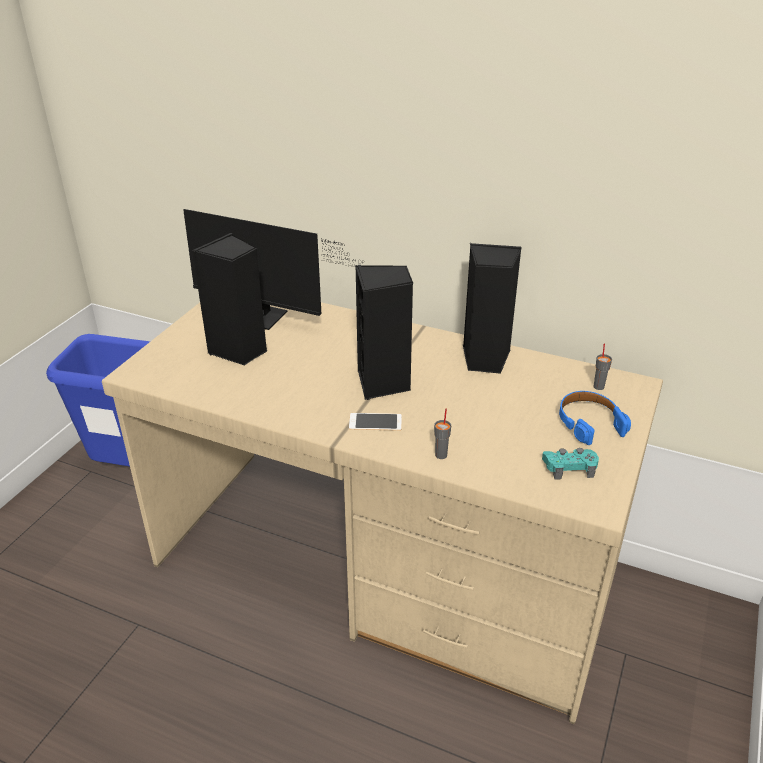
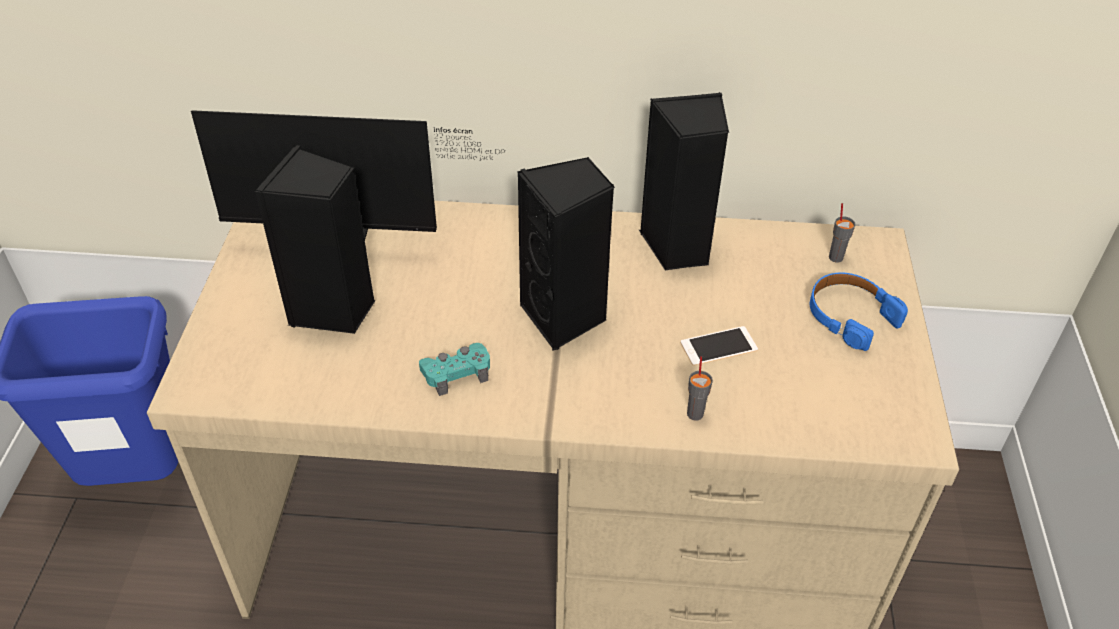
camera: 20 degrees left, 10 degrees up
(375, 422) = (585, 384): phone -> phone (718, 346)
(569, 467) = (858, 390): turquoise game controller -> turquoise game controller (456, 373)

